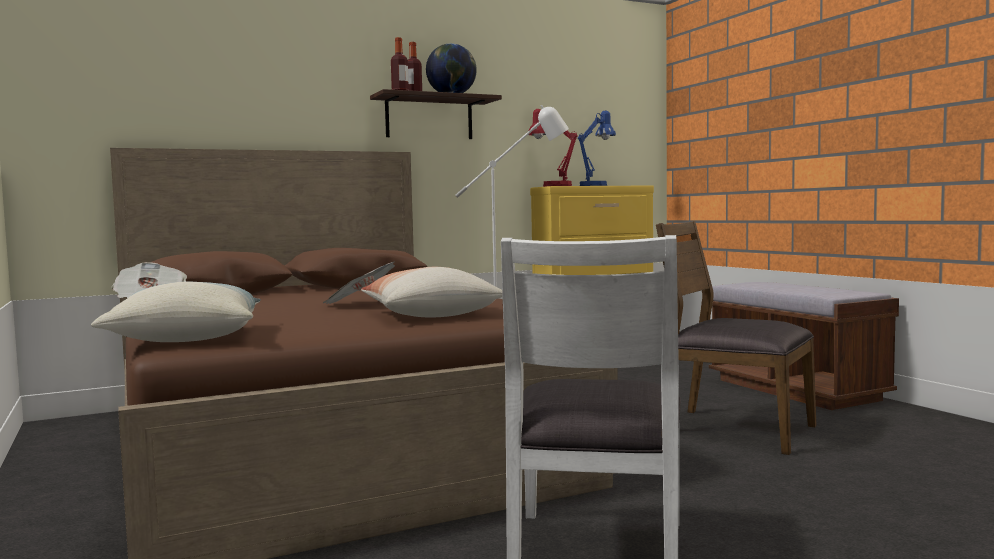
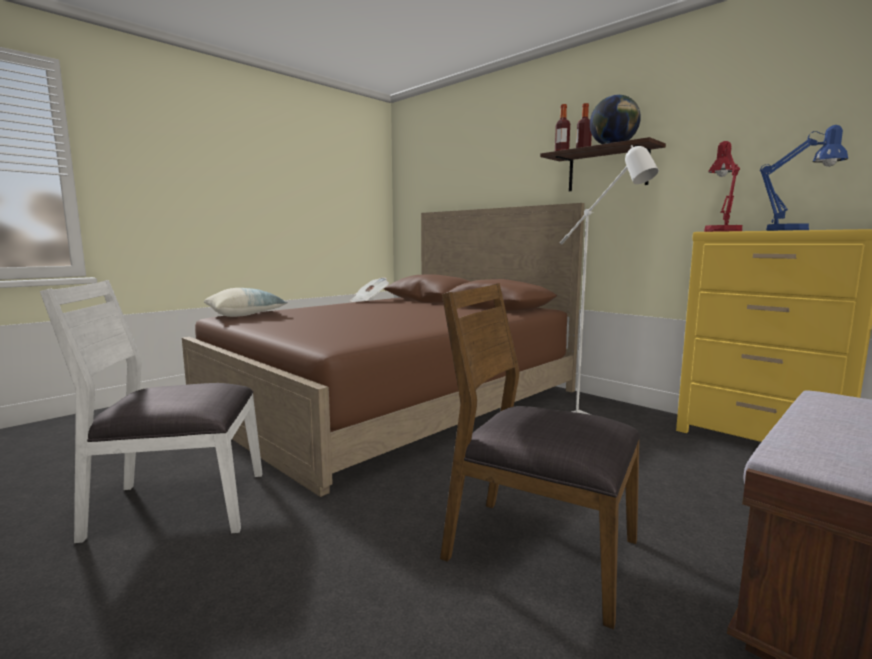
camera: 70 degrees right, 5 degrees up
(359, 304) = (378, 317): newspaper -> none
(430, 314) = (326, 329): pillow -> none
(734, 429) = (538, 551): brown chair -> brown chair turned 75 degrees counterclockwise

